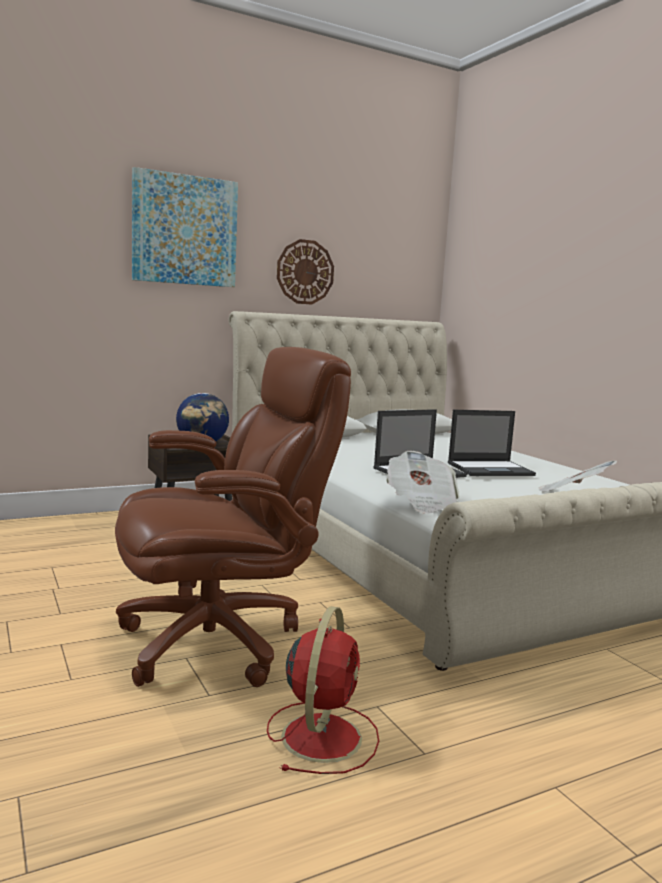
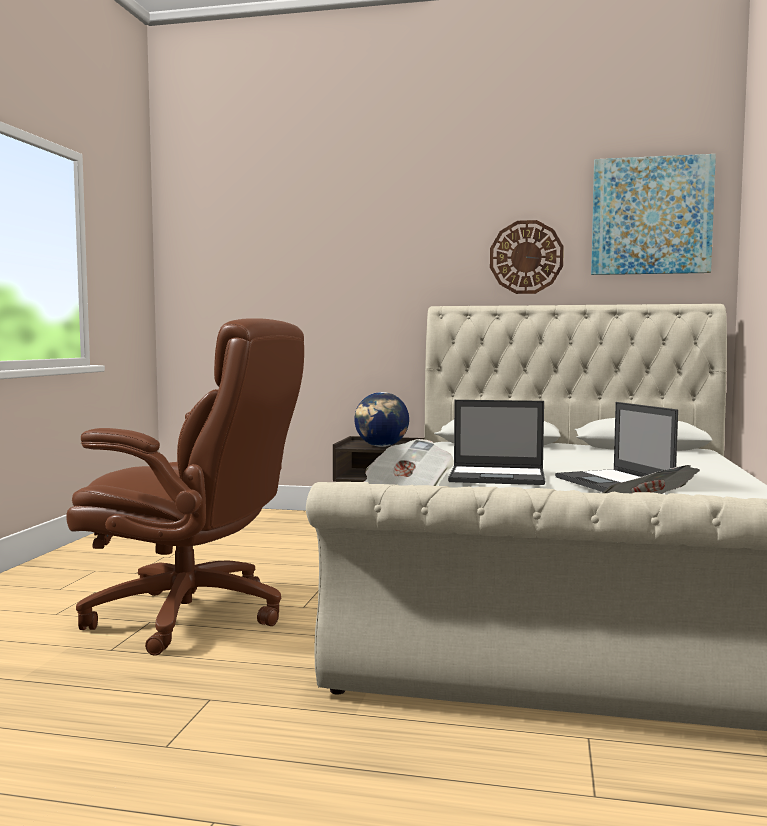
camera: 40 degrees right, 5 degrees down
(185, 230) = (386, 228): picture -> picture (651, 216)
(322, 735) = (122, 703): red fan -> none
(491, 469) = (614, 483): laptop -> laptop turned 45 degrees clockwise

